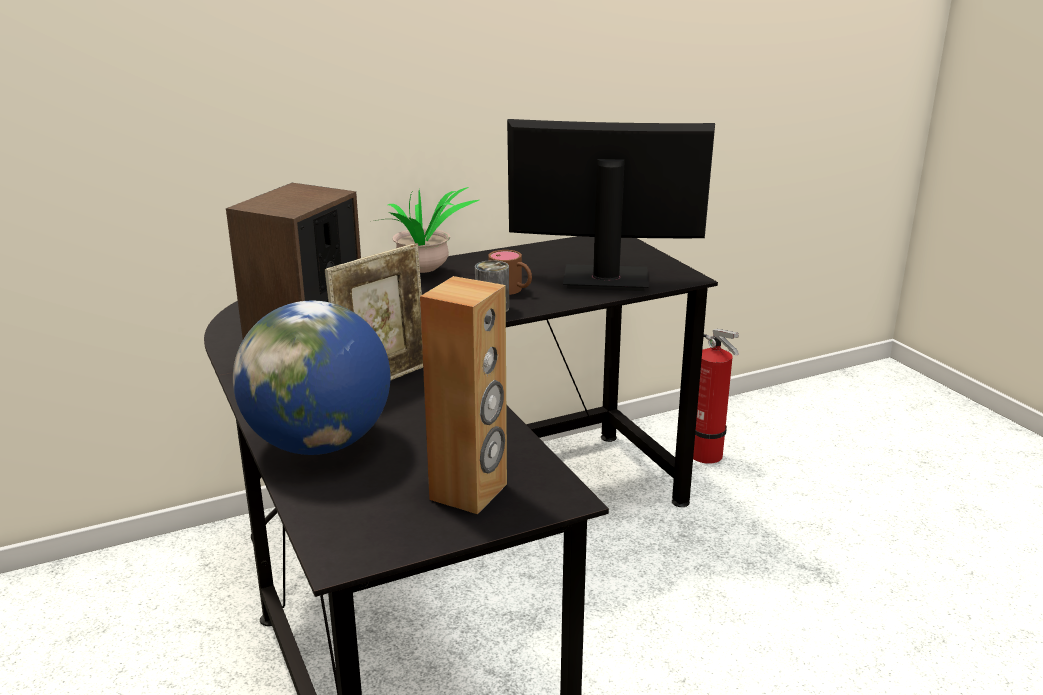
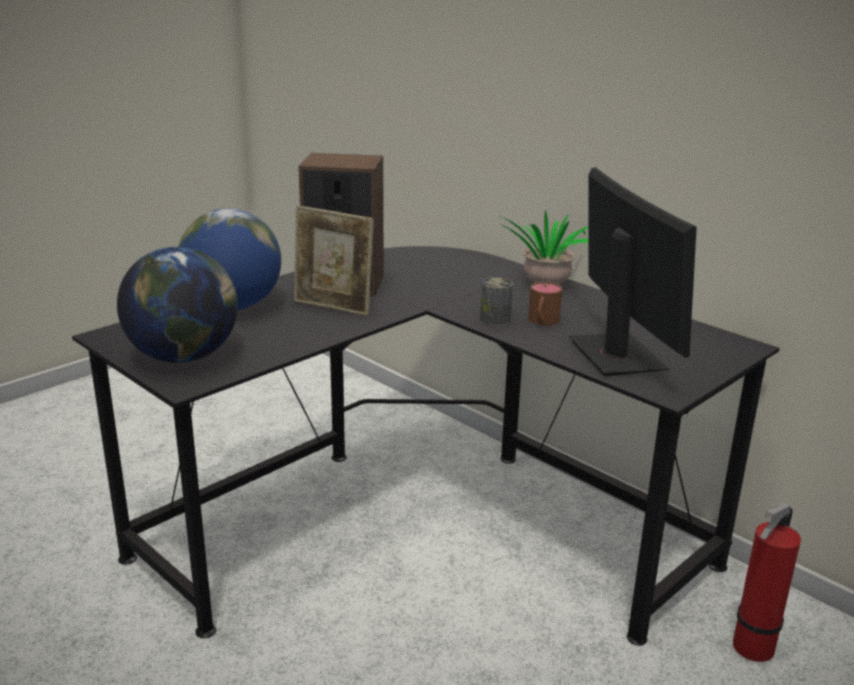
camera: 70 degrees right, 0 degrees up
(469, 492) = (184, 356): brown speaker -> globe

